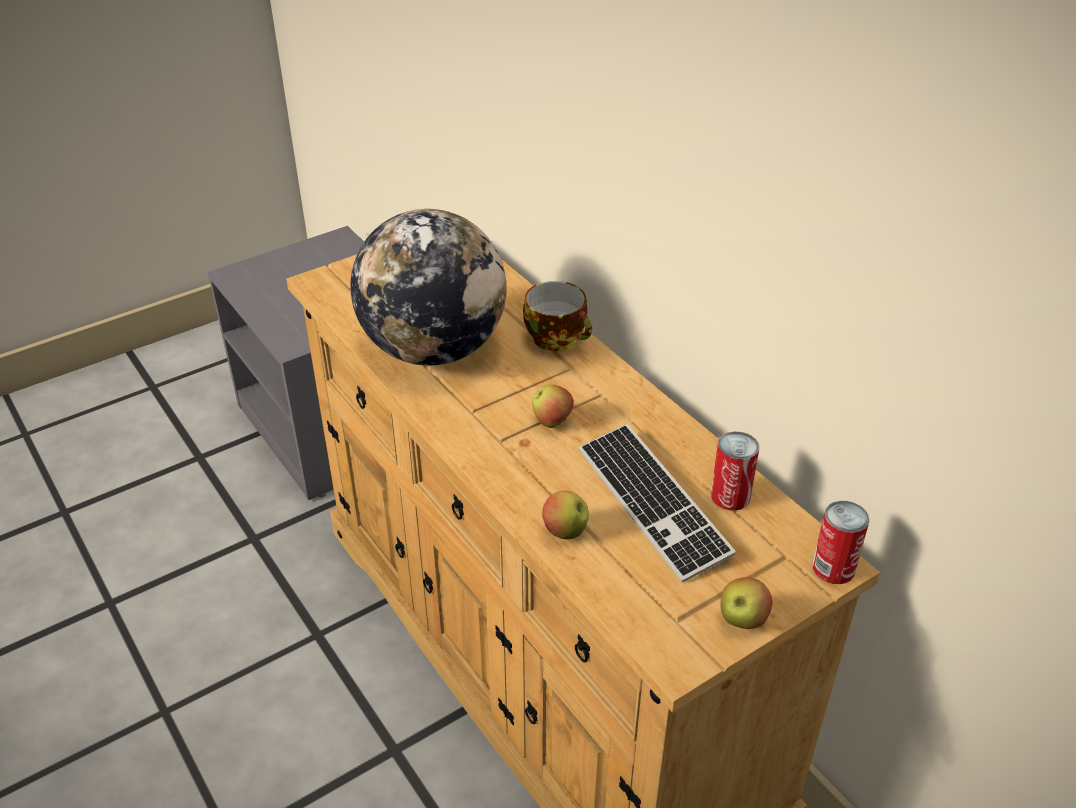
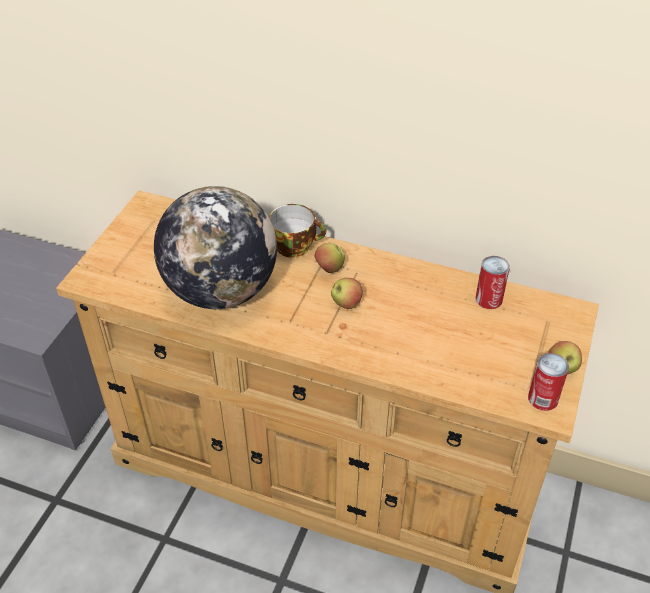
camera: 35 degrees left, 5 degrees up
(565, 531) = (422, 370): apple -> apple (329, 269)
(652, 503) = (452, 326): keyboard -> none
(833, 568) = (576, 313): can -> can (543, 398)

